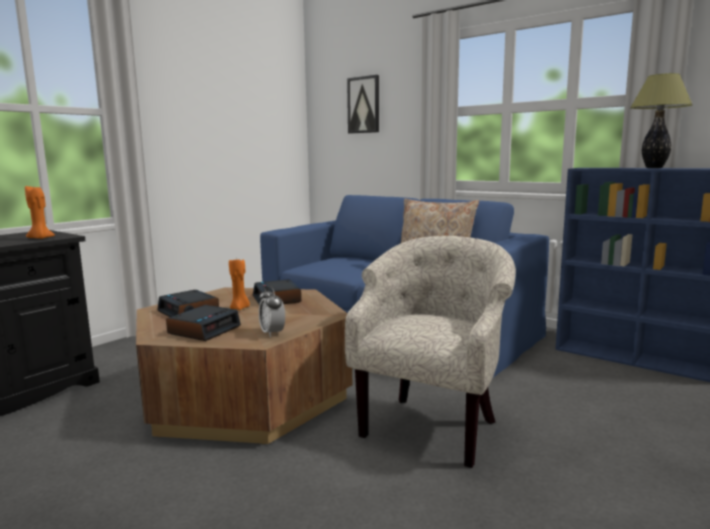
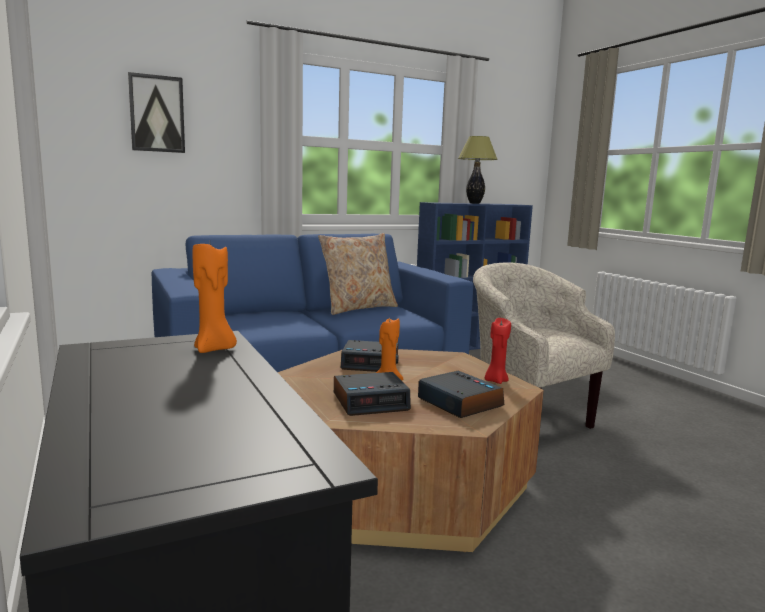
camera: 65 degrees left, 0 degrees up
(272, 333) = (495, 381): alarm clock -> red candle

